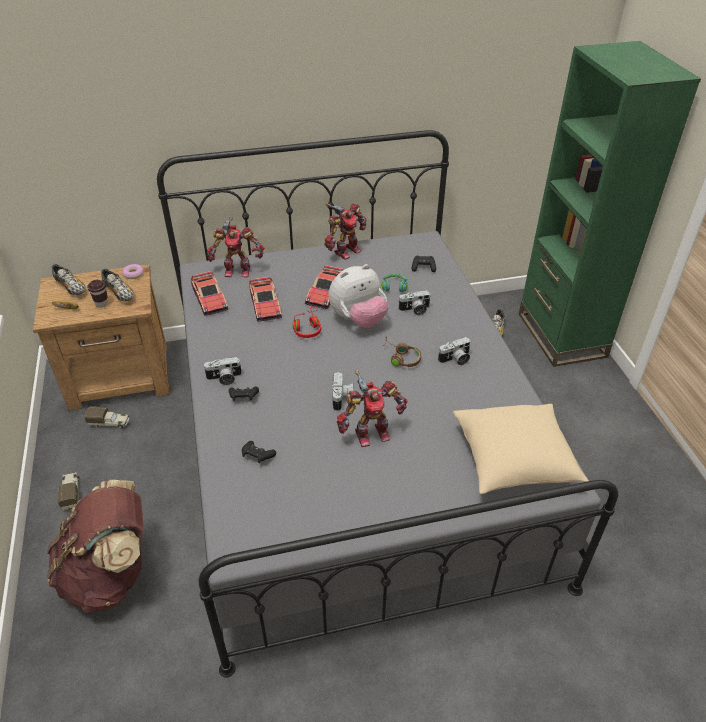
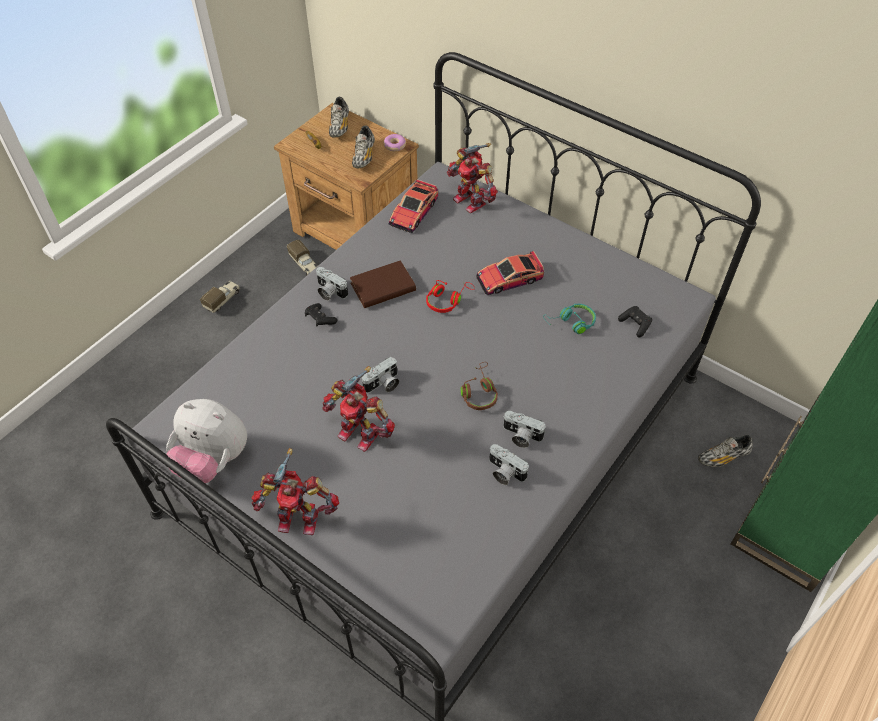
camera: 50 degrees right, 10 degrees up
(102, 304) = (340, 157): brown cup -> none
(112, 574) = (178, 380): brown backpack -> none
(256, 350) = (383, 287): none -> brown book
(257, 456) = (265, 375): black game controller -> none
(265, 305) = (446, 251): toy car -> none
(345, 251) = (589, 250): toy robot -> toy robot (299, 517)
(358, 319) = (498, 327): plush toy -> plush toy (213, 460)
(415, 310) = (560, 359): camera -> camera (504, 472)
(514, 461) = (426, 565): beige pillow -> none

